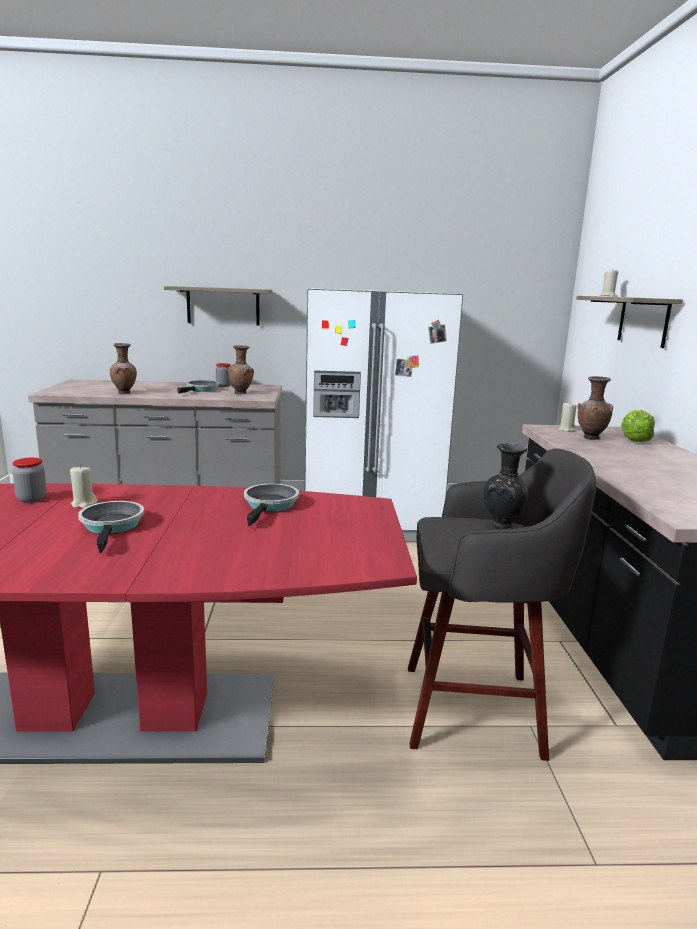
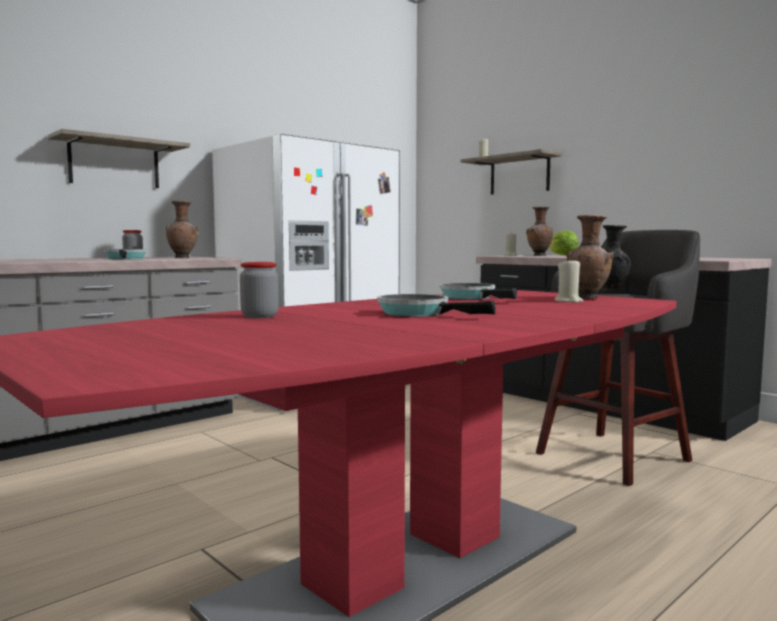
camera: 40 degrees left, 10 degrees down
(84, 504) = (328, 312): beige candle -> beige candle (568, 301)
(125, 393) = (42, 261): brown vase -> brown vase (588, 298)

